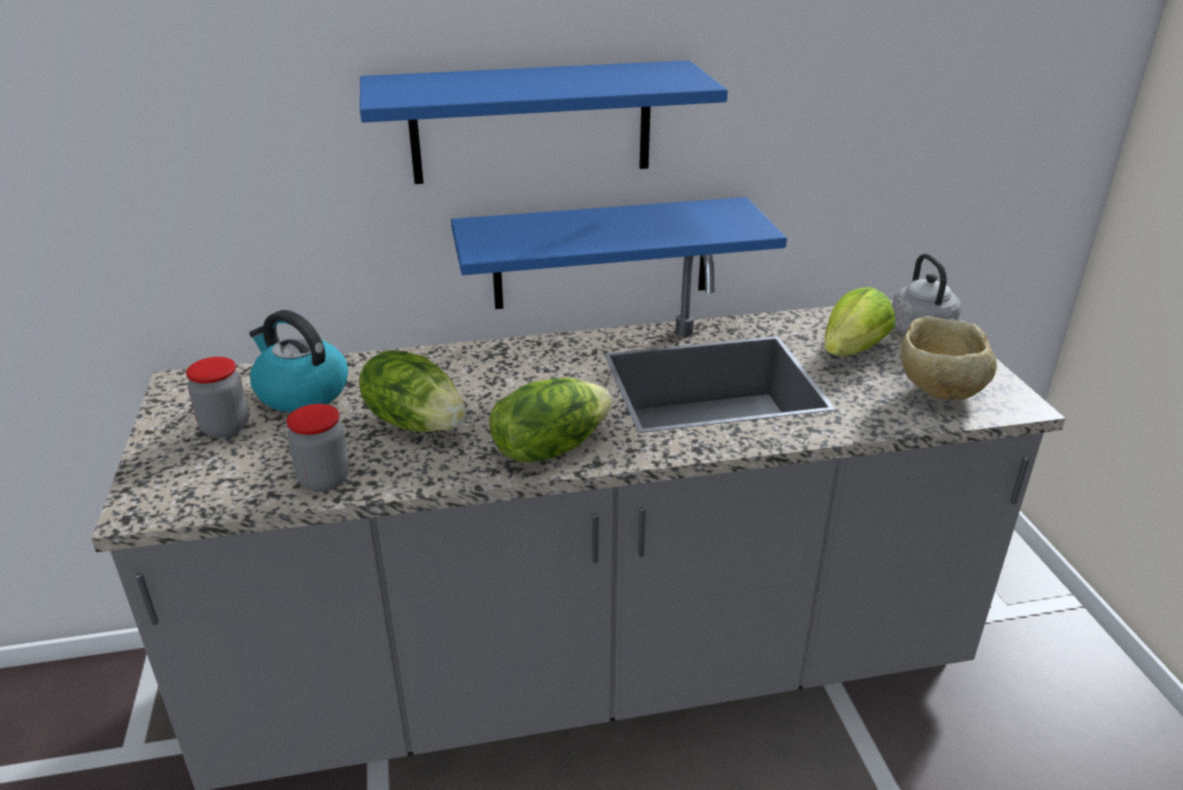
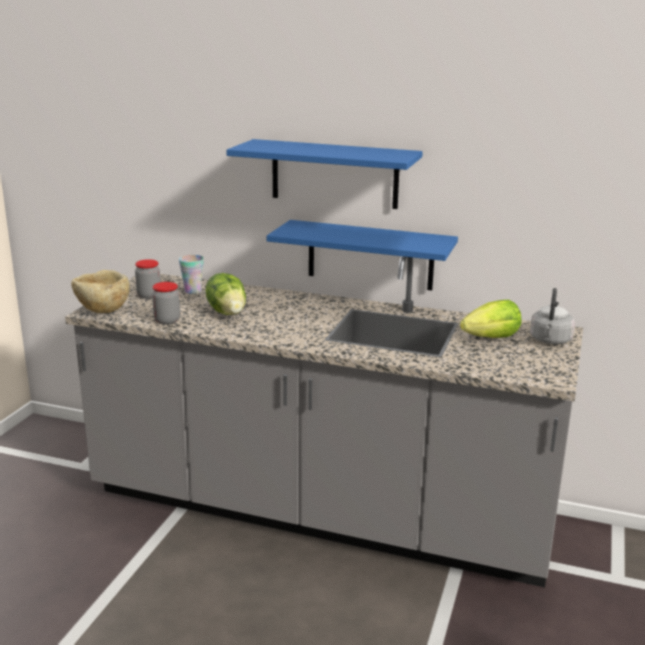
camera: 30 degrees right, 10 degrees down
(301, 392) = (192, 291): kettle -> cup
(549, 448) = (274, 334): lettuce -> none
(938, 392) = (514, 364): beige bowl -> beige bowl (102, 310)

